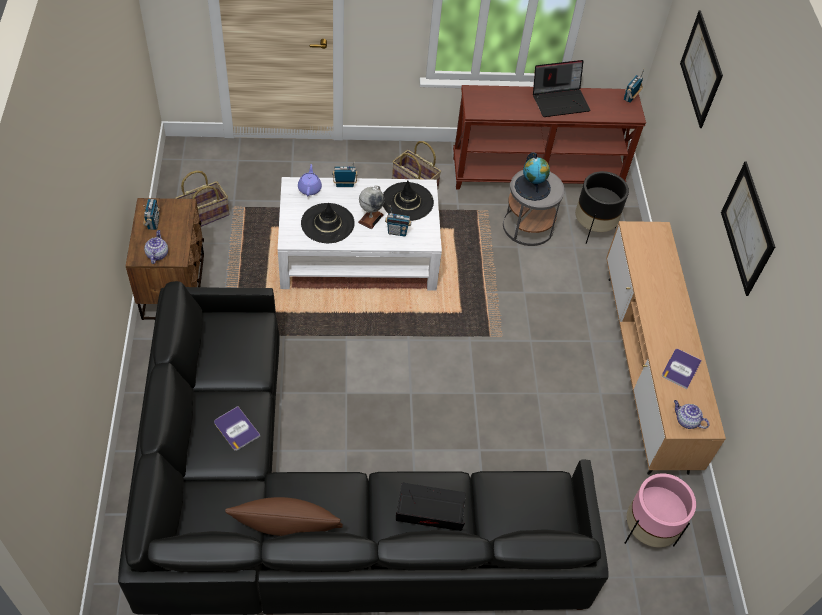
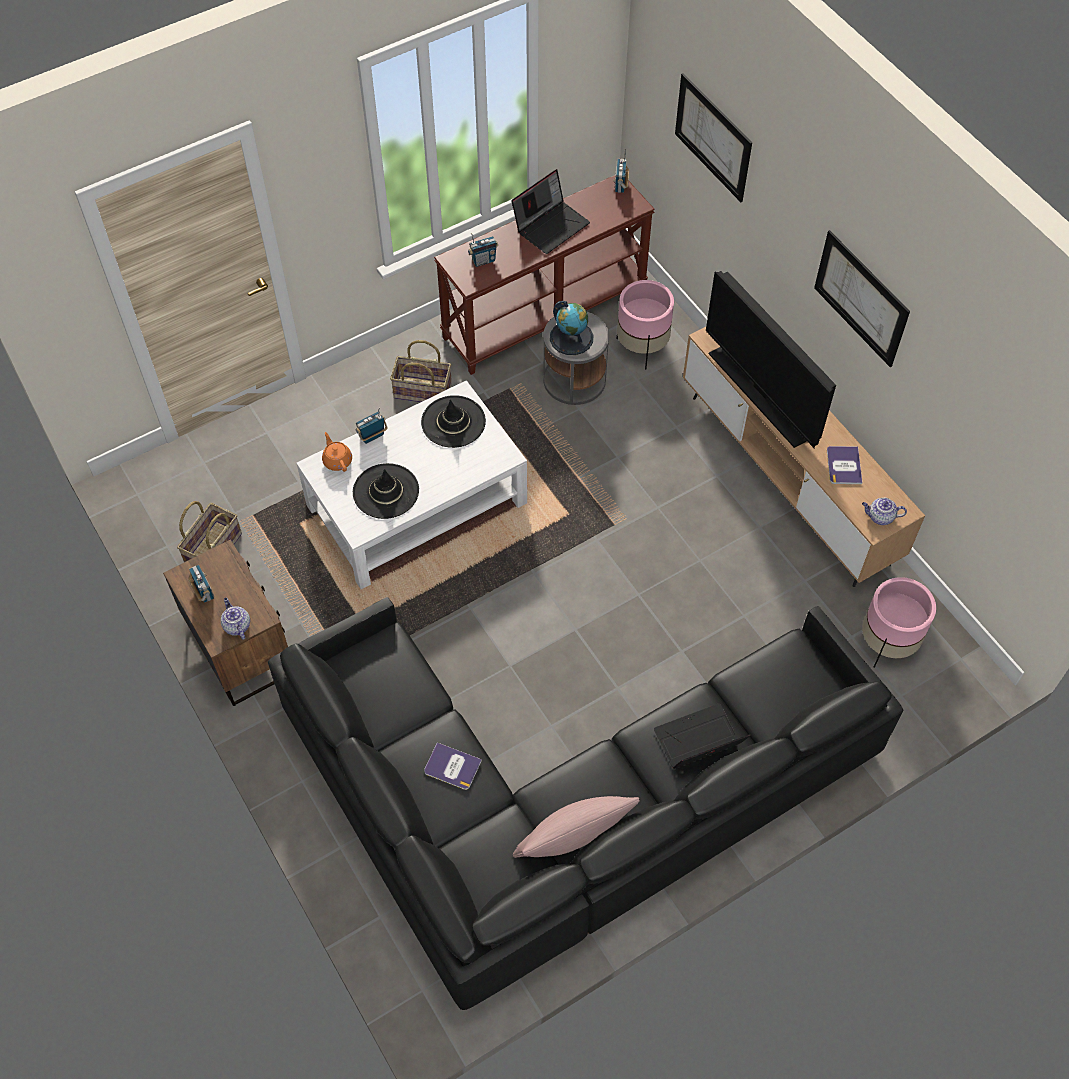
camera: 25 degrees left, 5 degrees up
(286, 528) = (573, 837): brown pillow -> pink pillow
(309, 188) = (337, 460): purple teapot -> orange teapot
(370, 218) = (427, 461): globe -> none
(397, 232) = (466, 463): radio -> radio (483, 260)
(593, 228) = (642, 348): black planter -> pink planter
(647, 287) = (761, 395): none -> television

